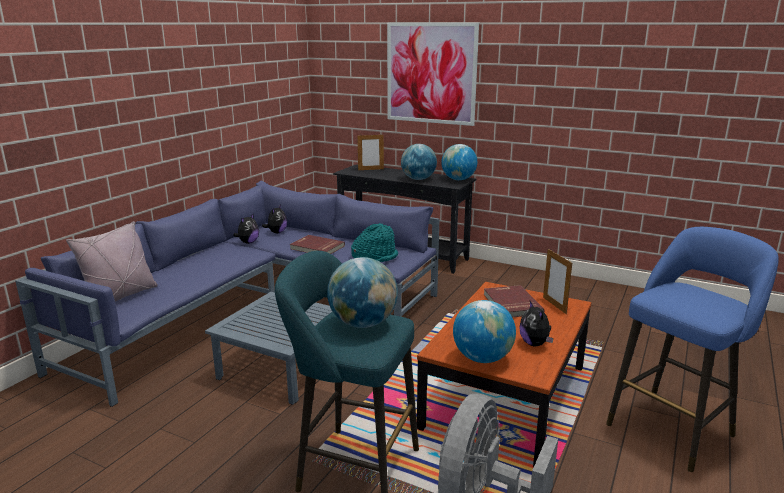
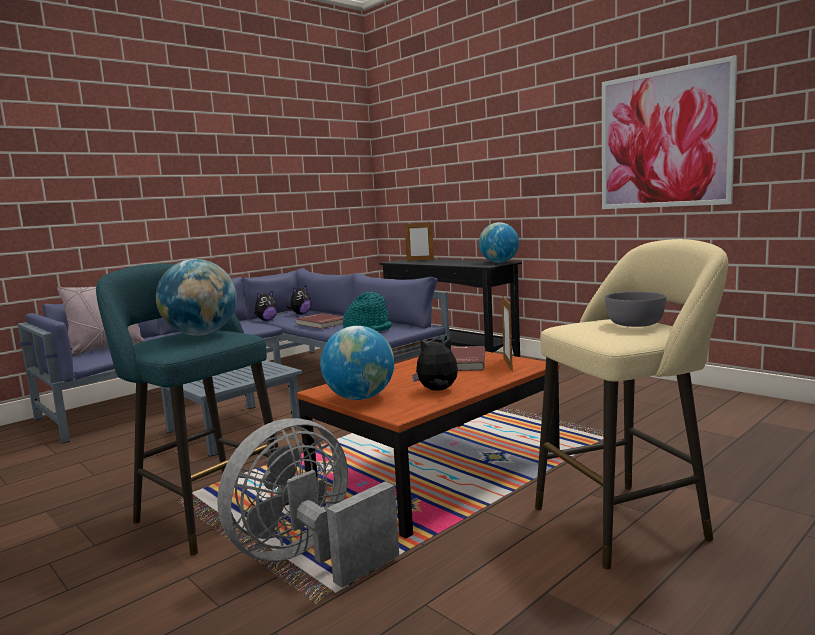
camera: 20 degrees right, 10 degrees down
(418, 179) = (456, 263): globe -> none
(431, 73) = (474, 152): picture -> picture (664, 139)
(535, 344) = (437, 391): plush toy -> plush toy turned 90 degrees clockwise
(673, 427) = (627, 521): blue stool -> beige stool
(702, 295) = (634, 323): none -> grey bowl

